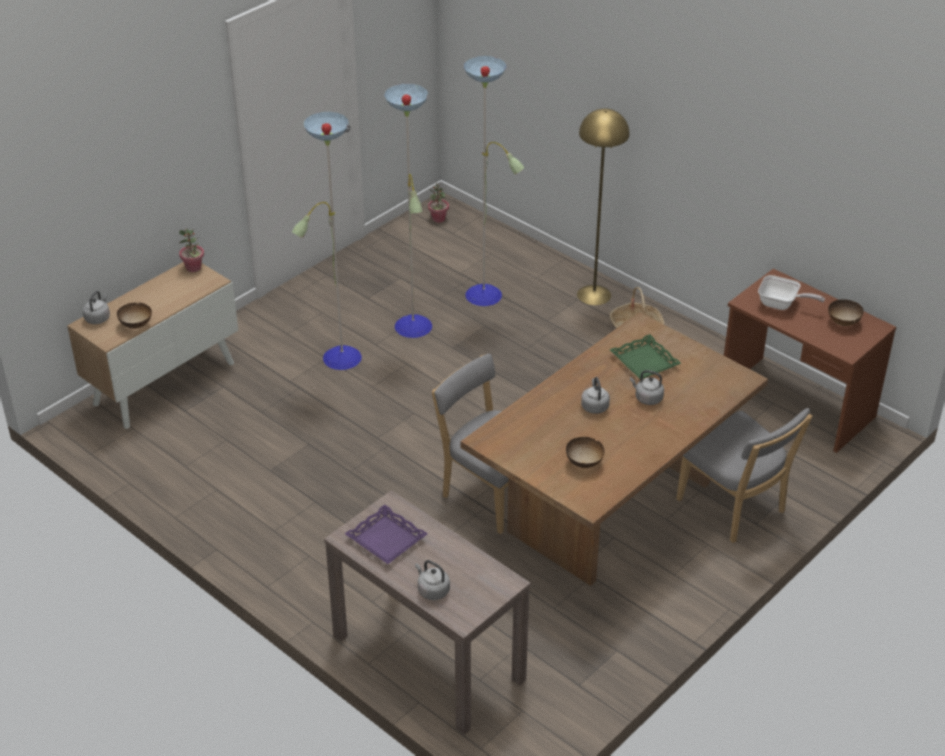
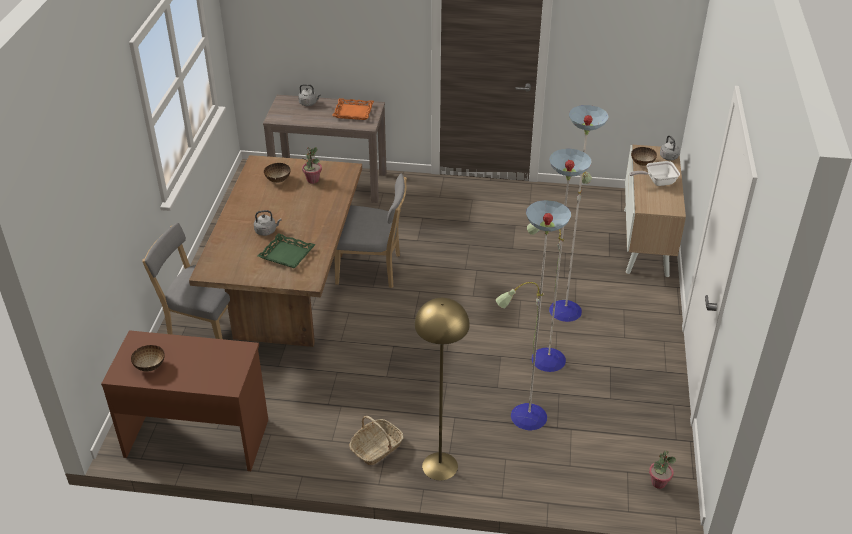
camera: 145 degrees right, 0 degrees up
(193, 268) = (671, 209): potted plant -> potted plant (312, 180)
(385, 539) = (353, 112): purple tray -> orange tray
(594, 406) = (298, 212): grey kettle -> none
(781, 304) = (211, 360): frying pan -> frying pan (657, 182)

